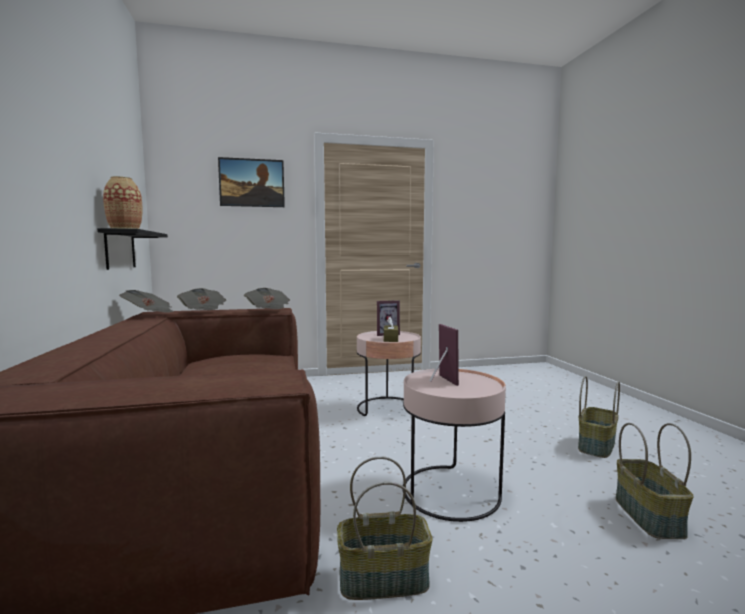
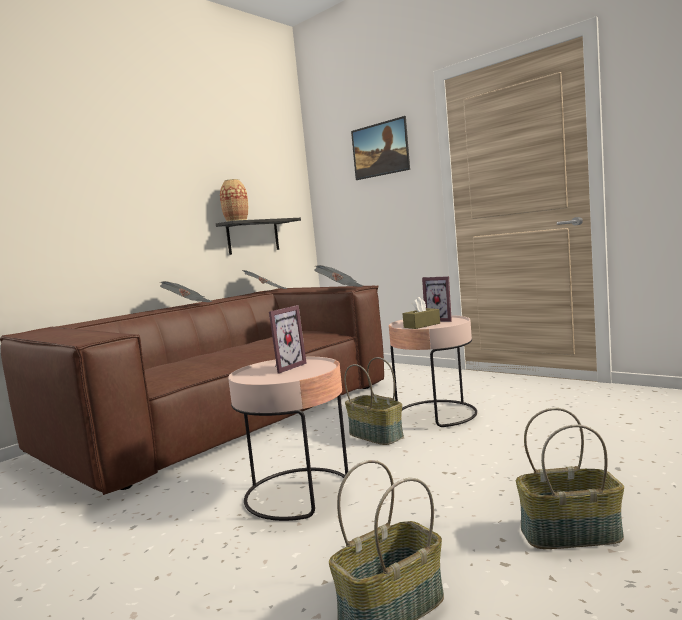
camera: 55 degrees right, 0 degrees up
(203, 312) = (300, 289): newspaper -> newspaper (188, 305)
(384, 578) = (147, 512): basket -> basket (376, 435)

